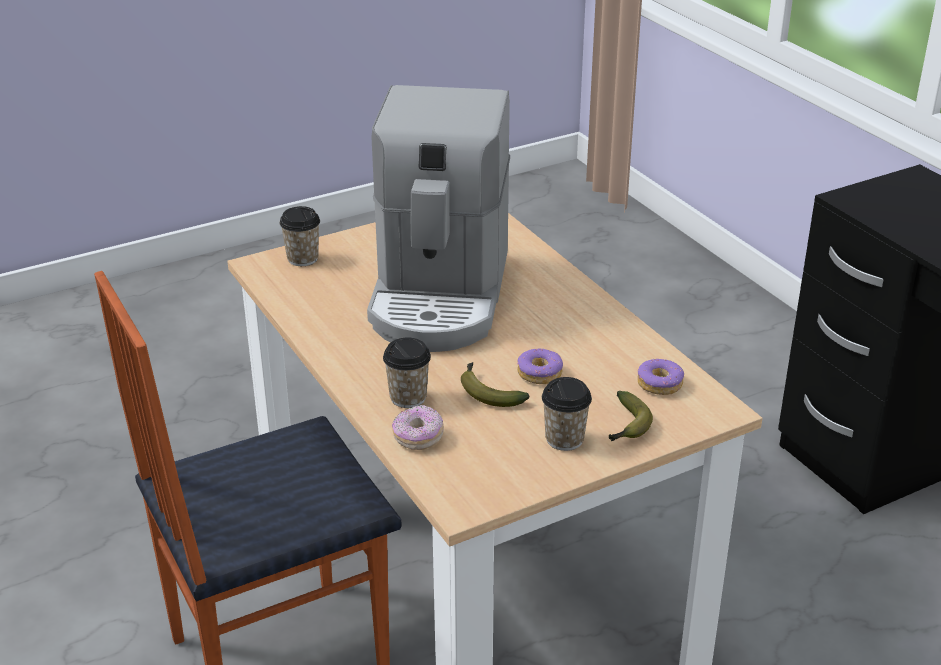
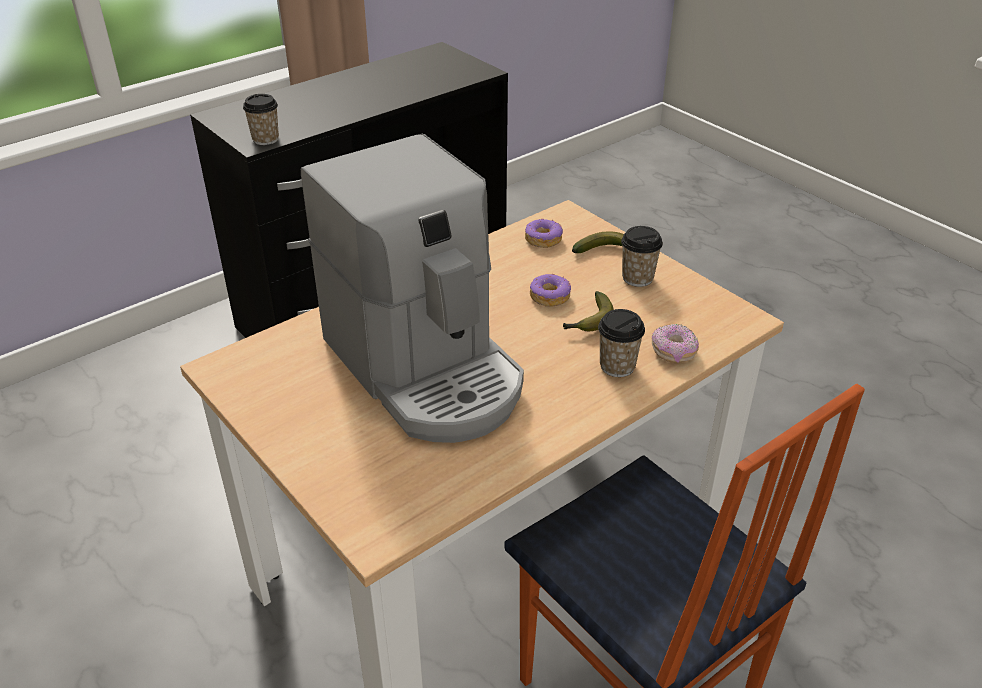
camera: 100 degrees left, 5 degrees up
(302, 259) = (356, 496): cup -> cup (265, 139)
(440, 295) = (426, 369): coffee machine -> coffee machine turned 60 degrees clockwise

